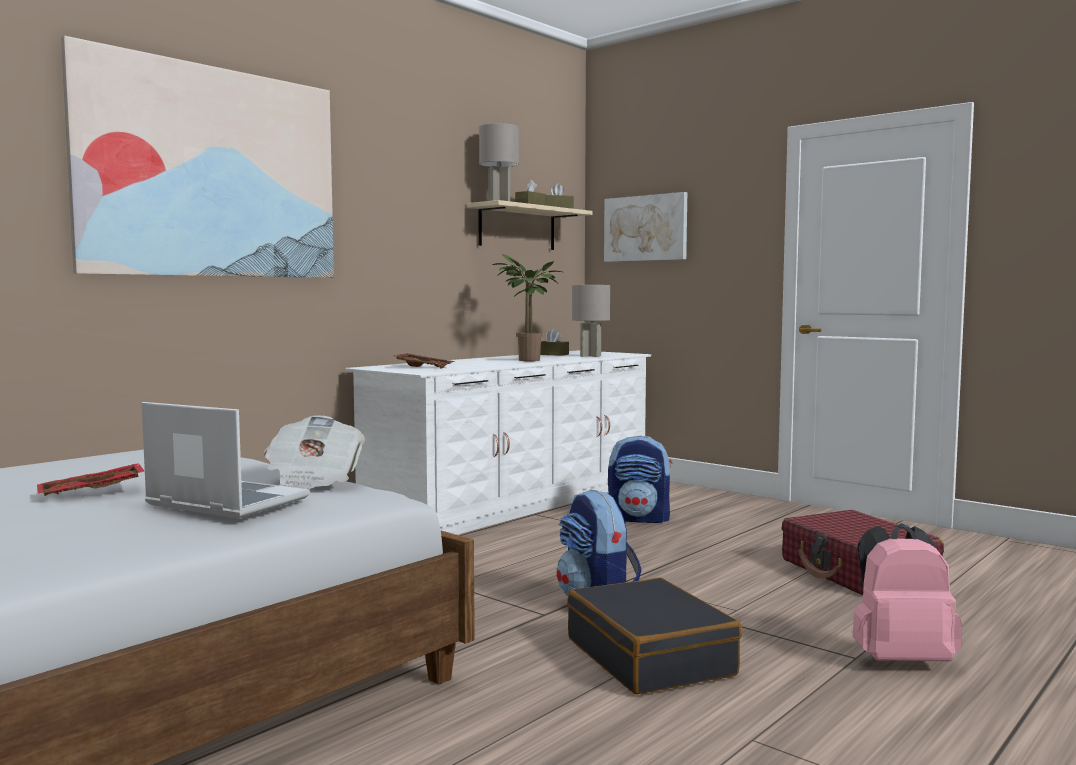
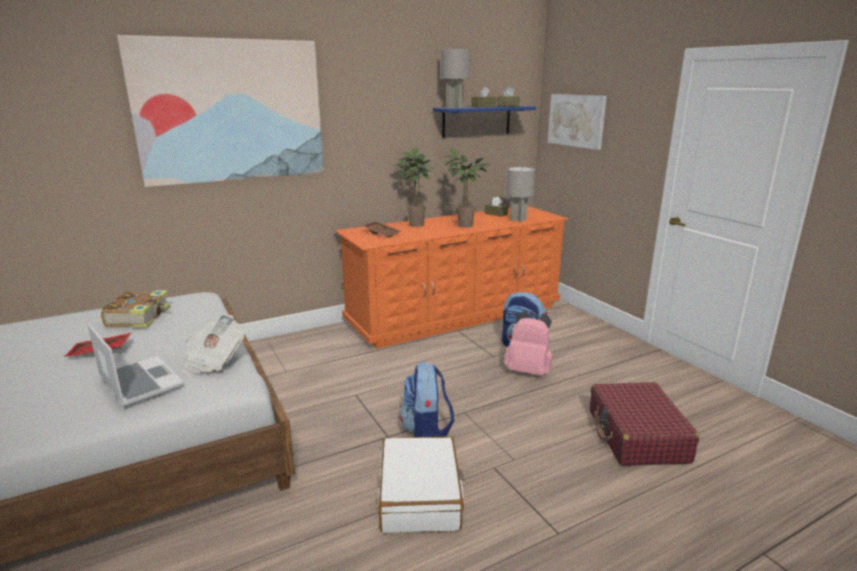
camera: 20 degrees right, 15 degrees up
(104, 466) = (140, 317): none -> book
(455, 361) = (414, 224): none -> potted plant
(515, 501) = (455, 315): white dresser -> orange dresser
(517, 228) = (476, 121): beige shelf -> blue shelf
(650, 657) = (420, 496): black suitcase -> white suitcase
(899, 659) = (589, 543): pink backpack -> pink backpack (528, 371)

